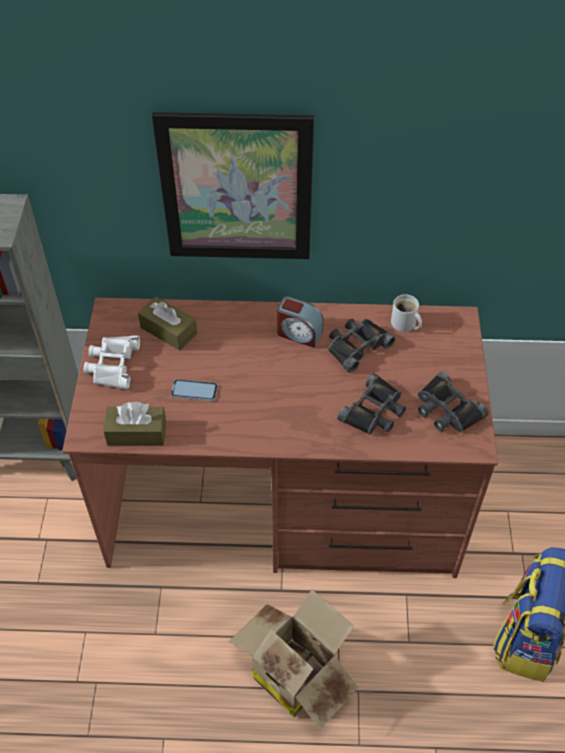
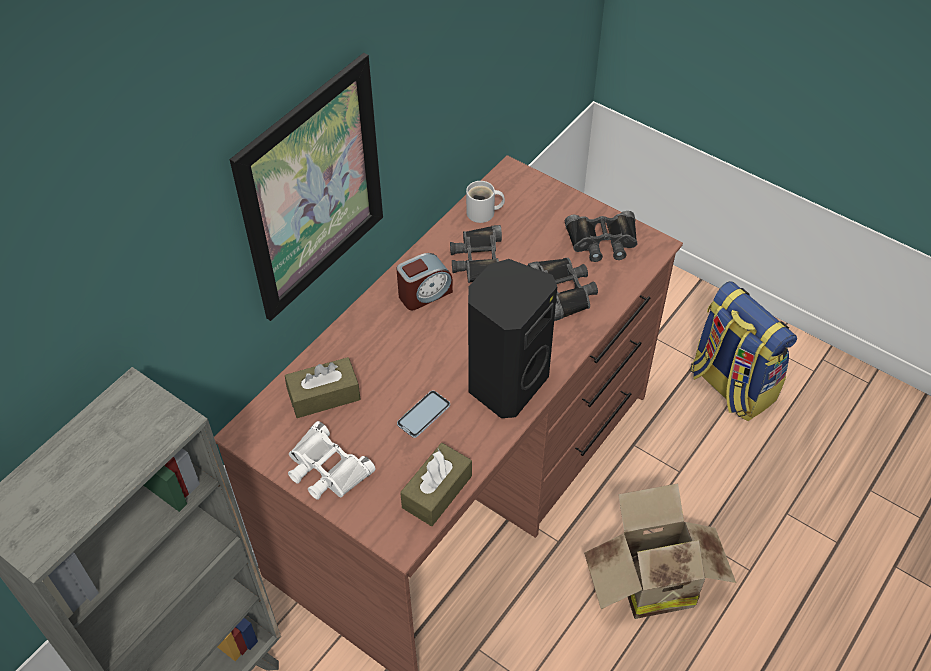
camera: 55 degrees left, 0 degrees up
(258, 421) = (505, 383): none -> black speaker

